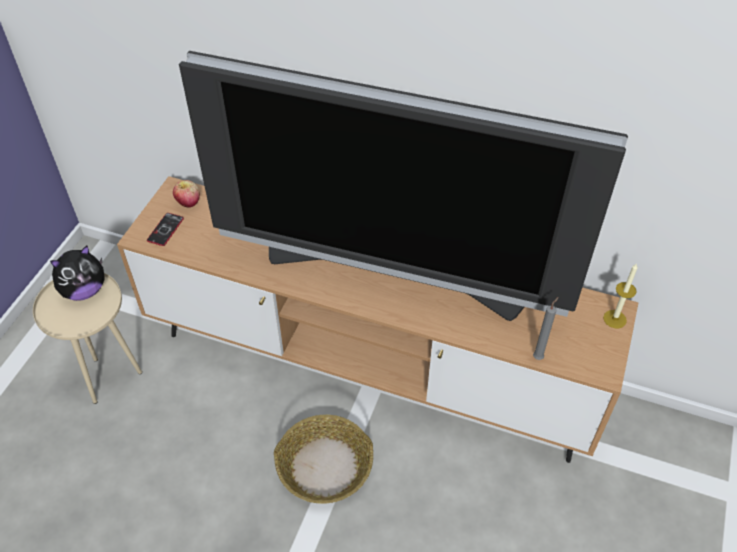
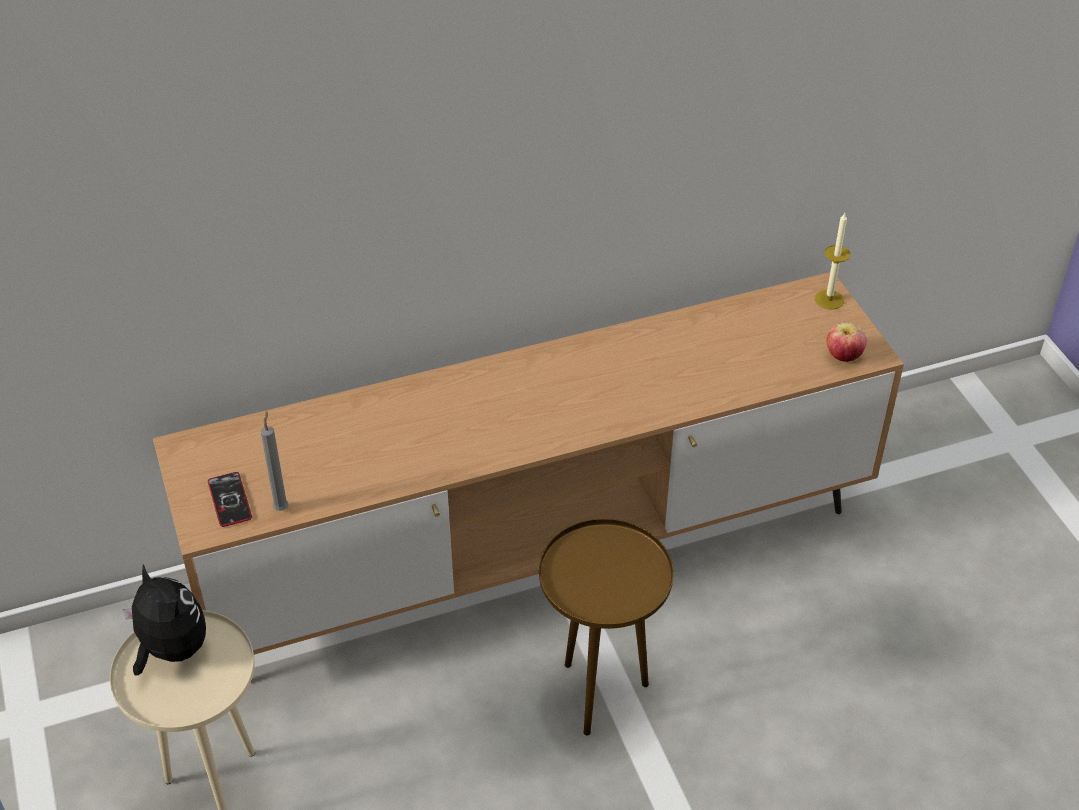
camera: 40 degrees left, 5 degrees down
(84, 290) = (171, 650): plush toy -> plush toy turned 60 degrees counterclockwise
(188, 203) = (222, 453): apple -> apple (843, 356)
(325, 466) = (600, 693): basket -> brown side table
(394, 274) = (566, 385): television -> none
(539, 356) = (799, 377): grey candle -> grey candle (281, 507)

